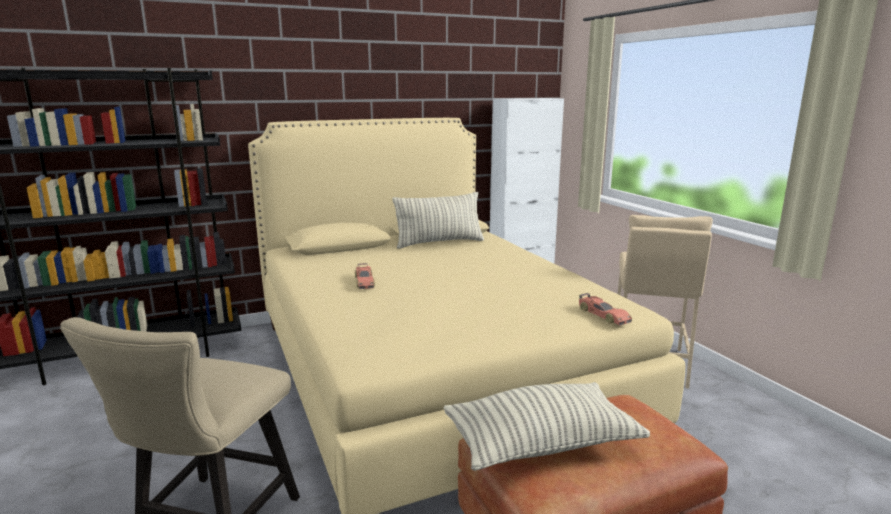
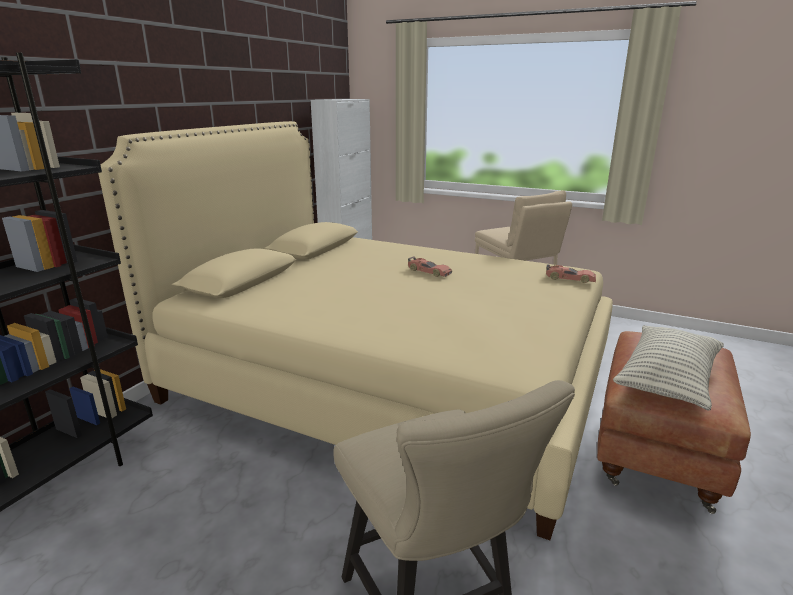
camera: 40 degrees left, 5 degrees up
(364, 282) = (355, 305): toy car -> toy car (428, 272)
(439, 243) = (331, 254): pillow -> none

